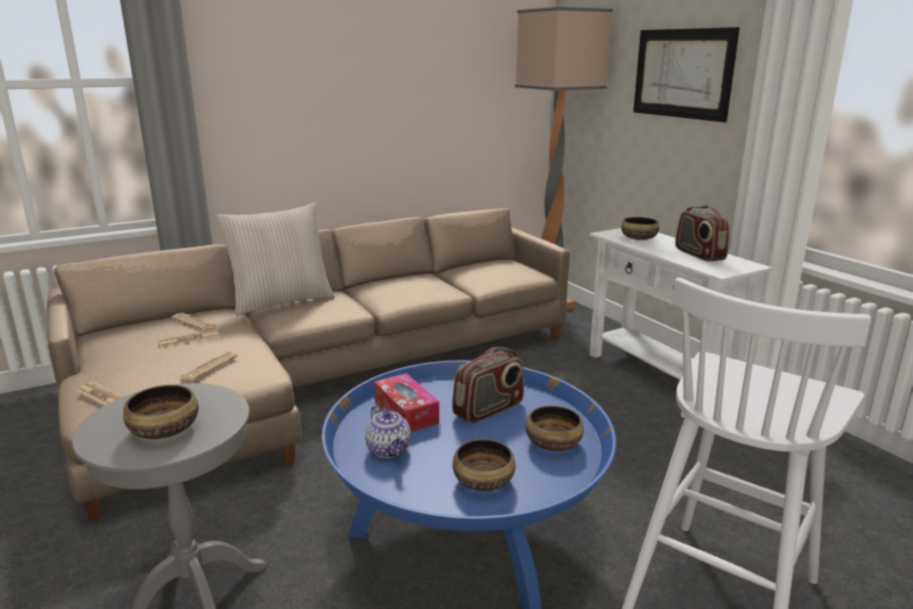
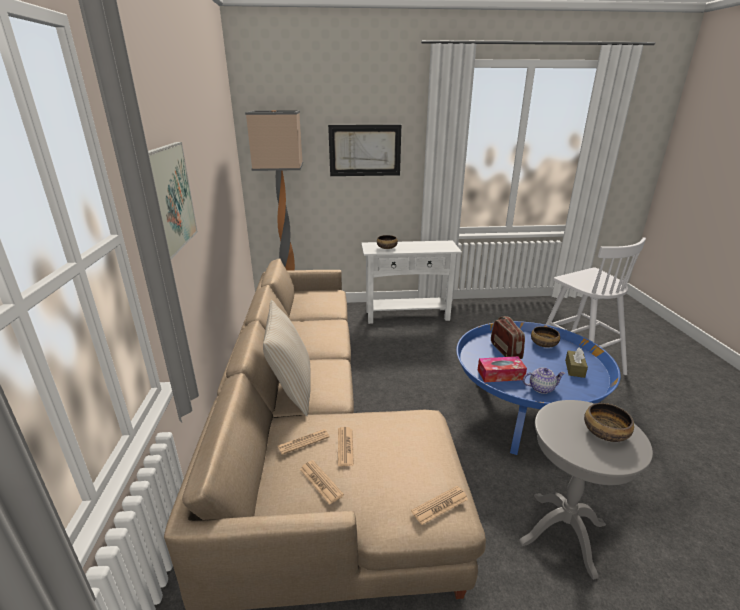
camera: 65 degrees left, 5 degrees up
(209, 367) = (409, 440): newspaper -> newspaper (321, 482)
(270, 75) = (170, 198): none -> picture
(484, 481) = (574, 368): bowl -> brown tissue box
(699, 254) = (425, 245): radio -> none

